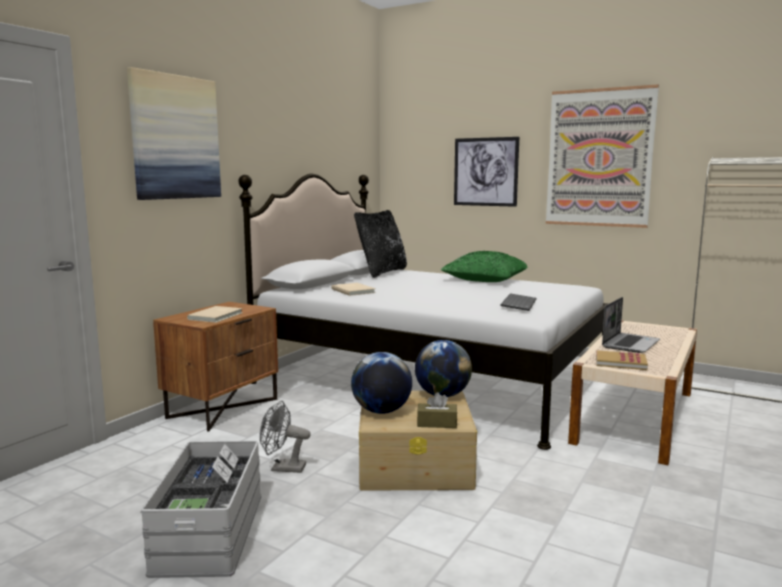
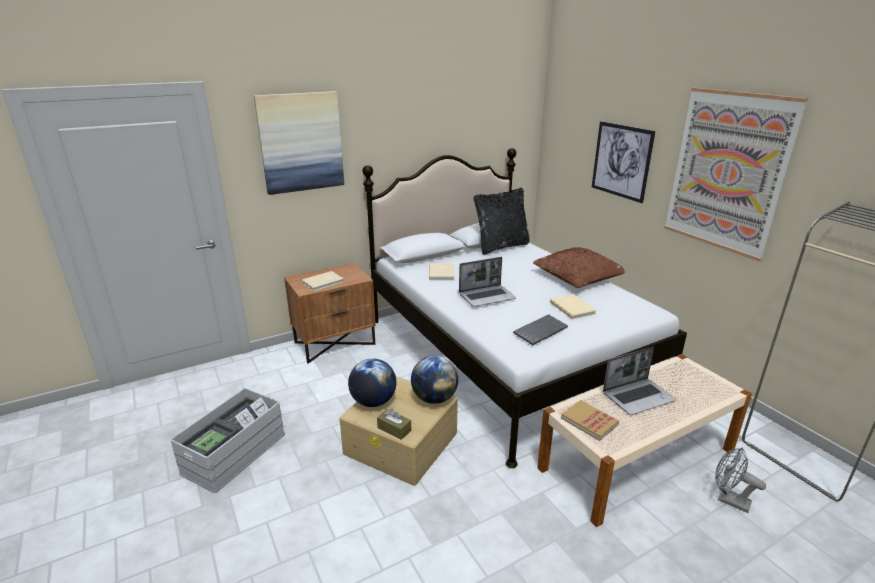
camera: 30 degrees right, 15 degrees up
(283, 468) = (318, 414): grey fan -> grey fan (728, 499)
(430, 295) = (487, 296): none -> laptop
(485, 279) = (578, 277): green pillow -> brown pillow
(516, 292) = (573, 307): none -> beige book

